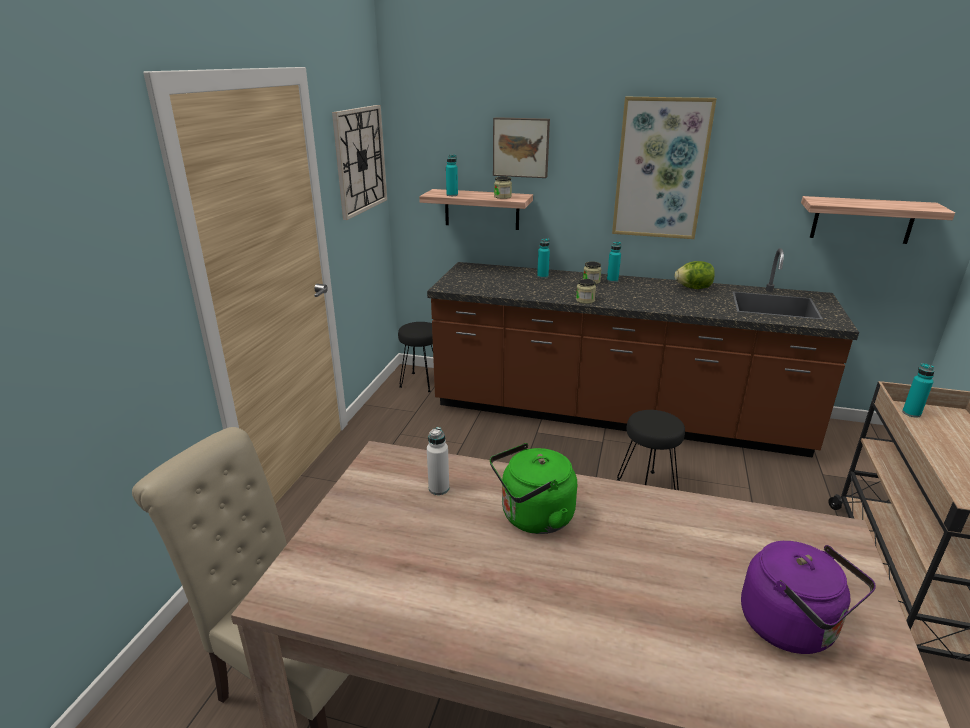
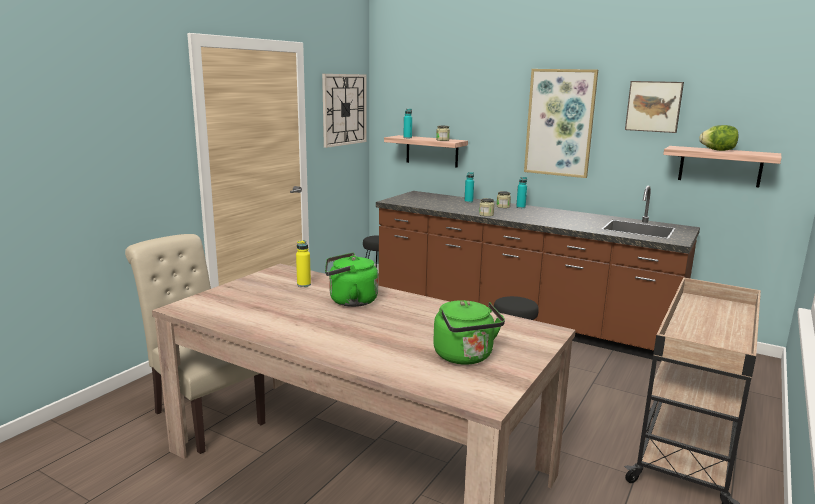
camera: 15 degrees right, 10 degrees down
(439, 488) = (304, 284): white bottle -> yellow bottle
(521, 147) = (460, 105): picture -> picture (654, 106)
(693, 288) = (581, 215): lettuce -> lettuce (718, 150)
(792, 628) = (465, 357): purple kettle -> green kettle
(911, 413) = (702, 302): turquoise bottle -> none

